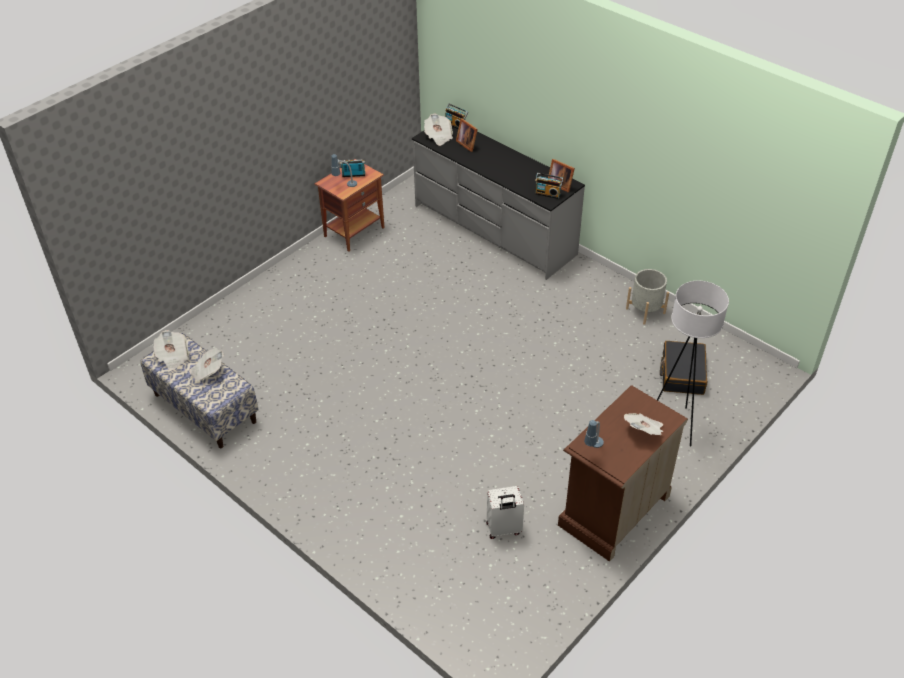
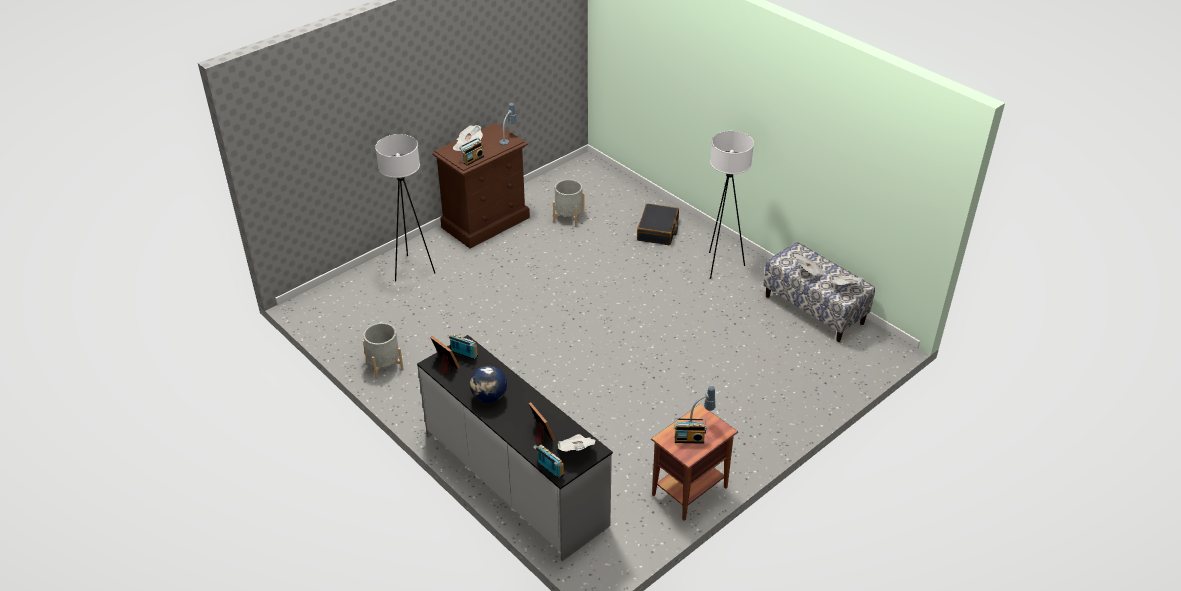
camera: 175 degrees left, 5 degrees down
(302, 462) = (721, 265): none -> white floor lamp
(503, 529) = (569, 218): white suitcase -> grey planter
(514, 164) = (489, 397): none -> globe
(627, 406) = (472, 159): none -> radio
(682, 374) = (382, 307): black suitcase -> black suitcase (658, 231)

